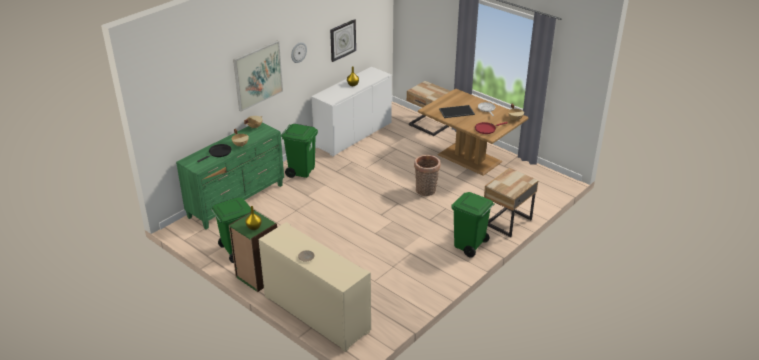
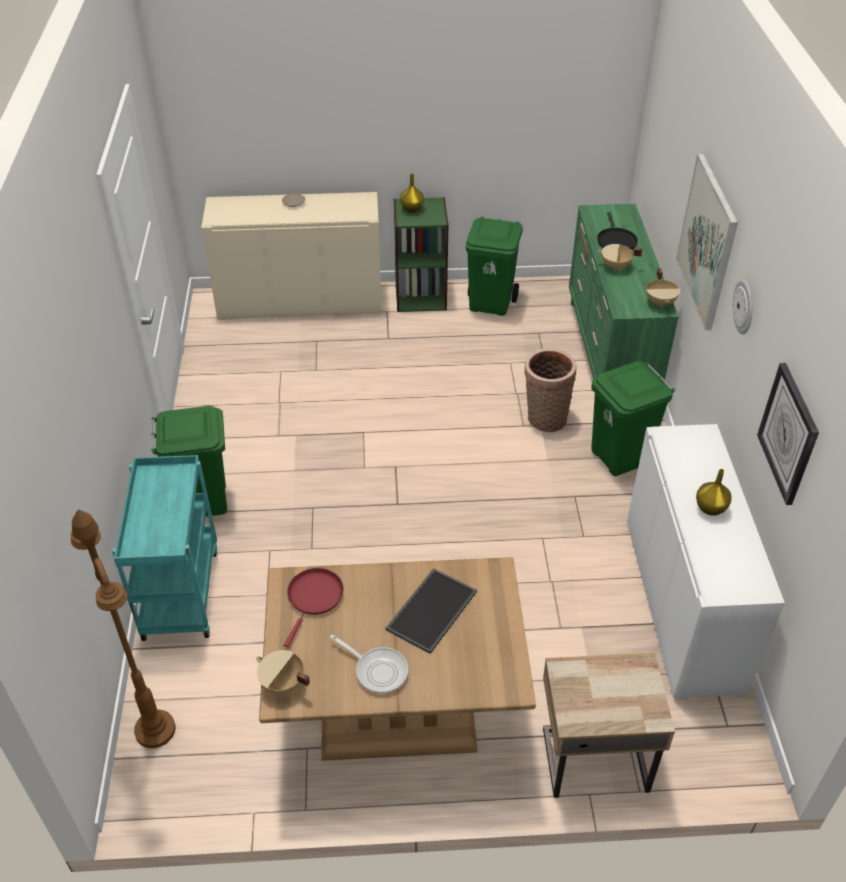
camera: 135 degrees right, 10 degrees up
(426, 191) = (382, 561): basket -> basket (544, 417)
(507, 222) = (180, 591): beige nightstand -> turquoise cart
(546, 192) = (155, 730): none -> brown floor lamp

